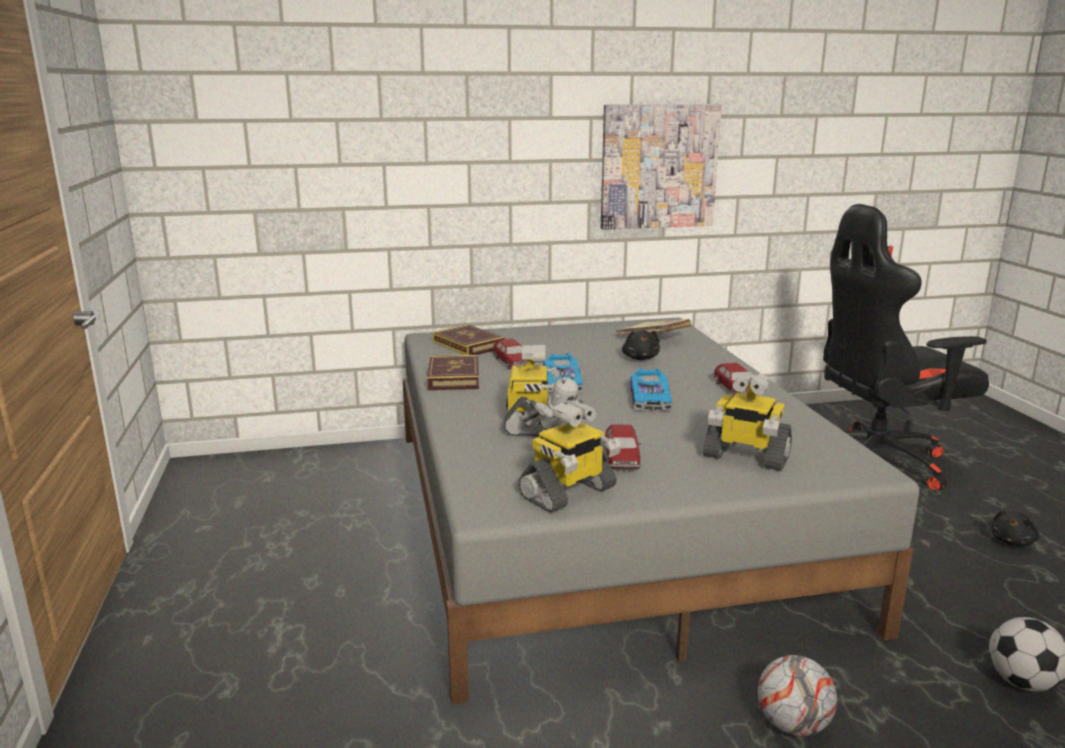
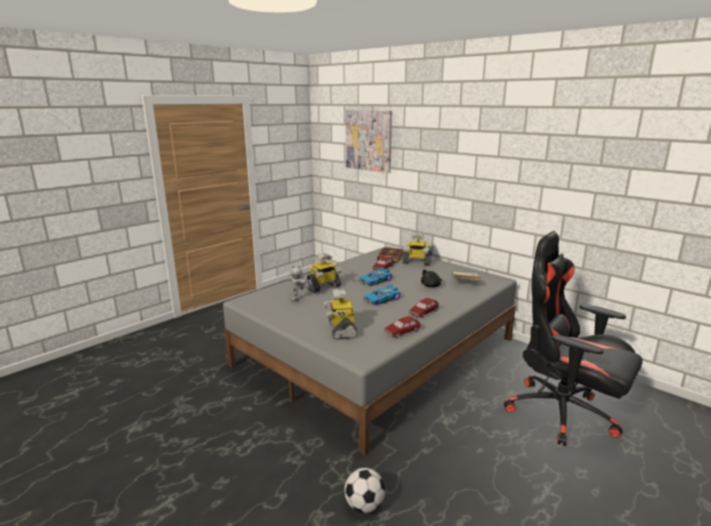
camera: 55 degrees right, 0 degrees up
(453, 377) = (350, 265): book -> none
(568, 493) = (268, 308): toy robot -> toy robot (416, 262)
(622, 458) = (310, 309): toy car -> toy car (402, 332)
(659, 166) = (511, 187): picture -> picture (368, 140)
(792, 725) = (271, 438): football -> none
(1012, 541) = (529, 486): black plush toy -> none

